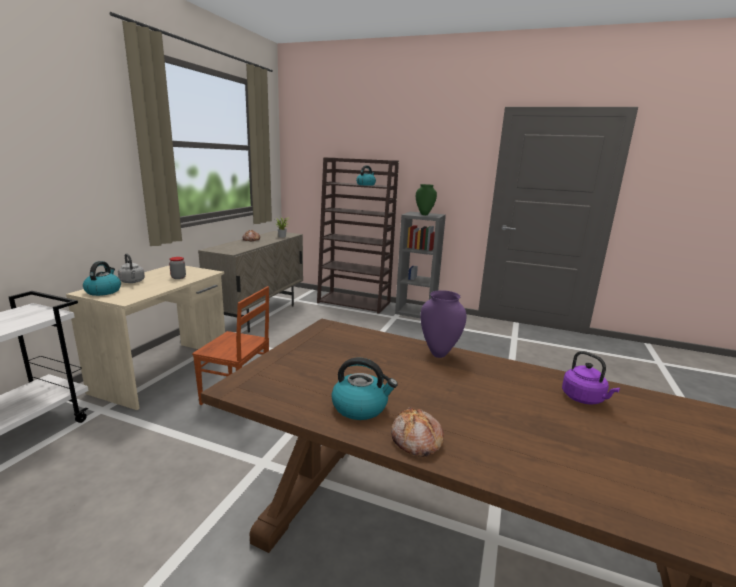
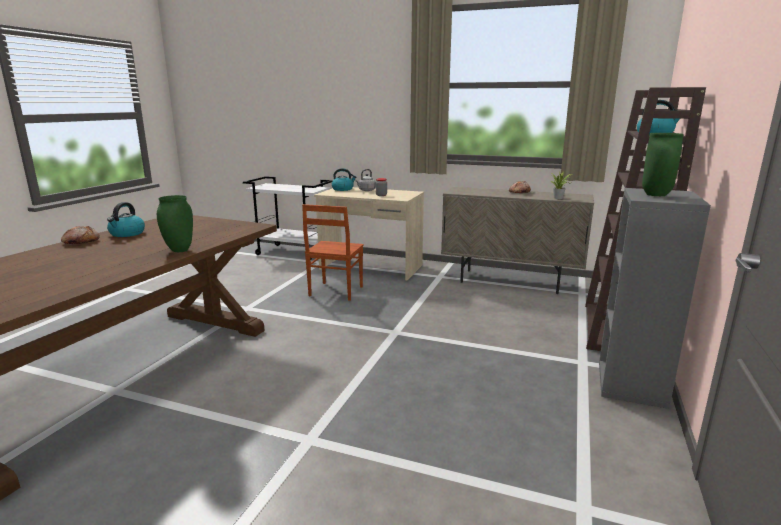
camera: 90 degrees right, 0 degrees up
(438, 354) = (179, 250): purple vase -> green vase
(584, 399) = (55, 284): purple kettle -> none

